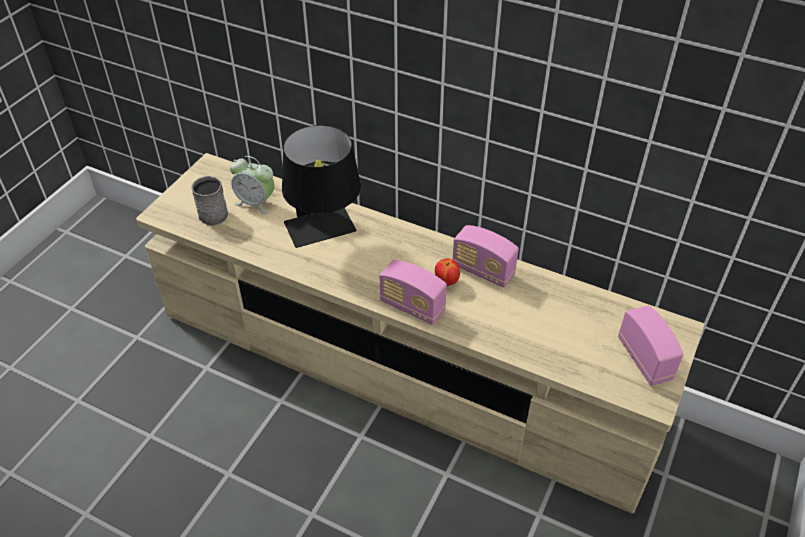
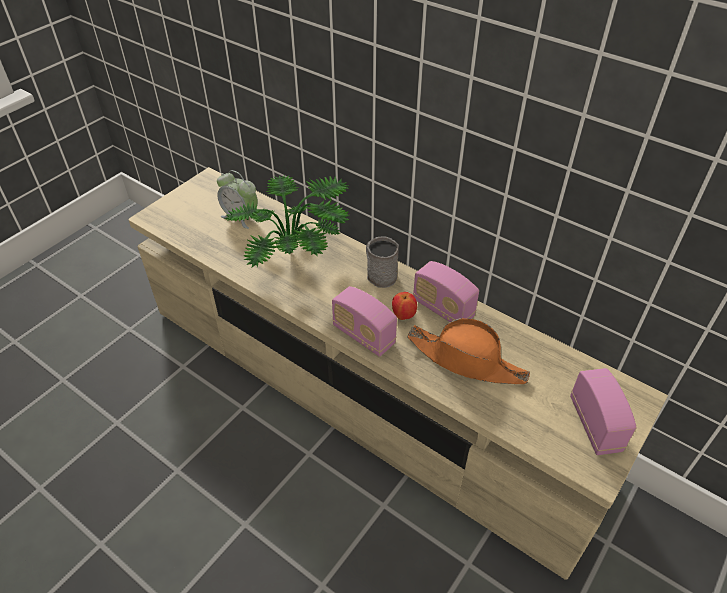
camera: 10 degrees right, 0 degrees up
(210, 213) = (196, 222): grey mug -> grey mug (379, 274)
(325, 235) = (296, 255): black table lamp -> potted plant
(516, 317) = (467, 360): none -> orange hat

